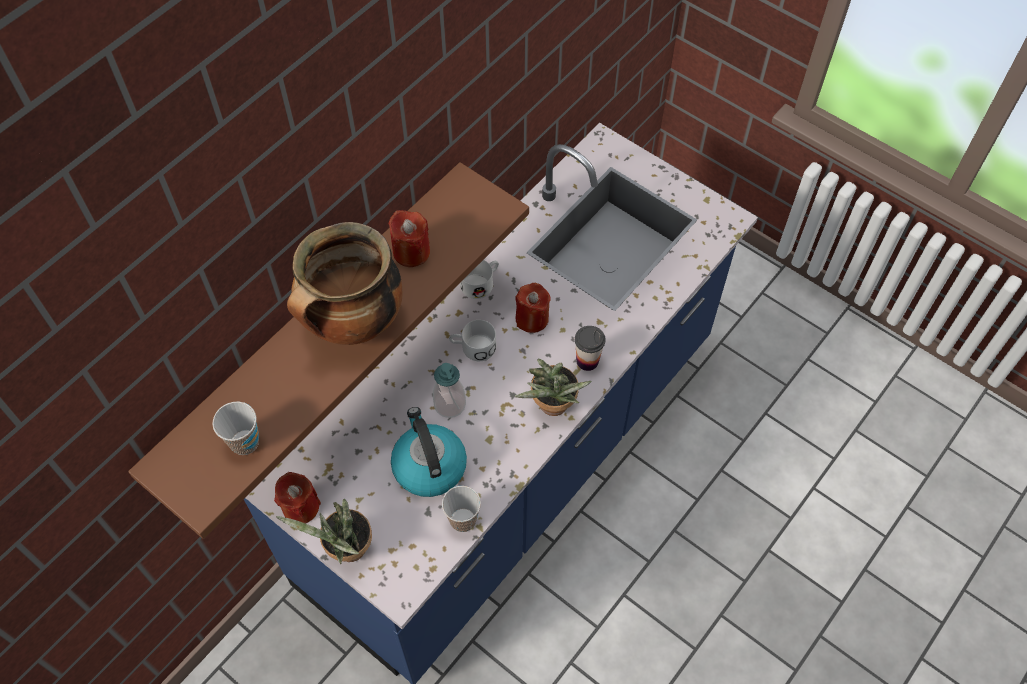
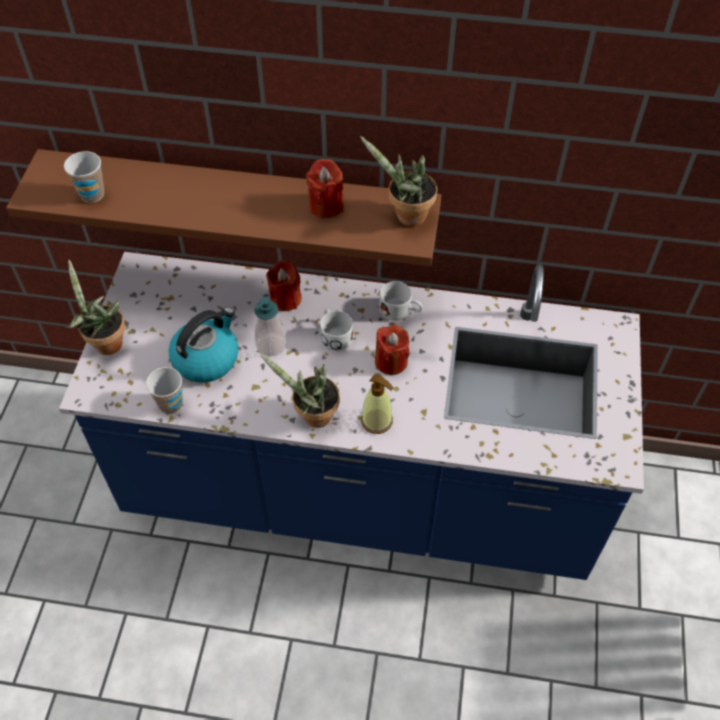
camera: 60 degrees right, 5 degrees down
(300, 507) = (127, 298): red candle -> red candle (285, 299)
(353, 325) = (232, 204): cooking pot -> none
(469, 200) = (406, 217): none -> potted plant
(587, 361) = (377, 421): cup -> soap dispenser

